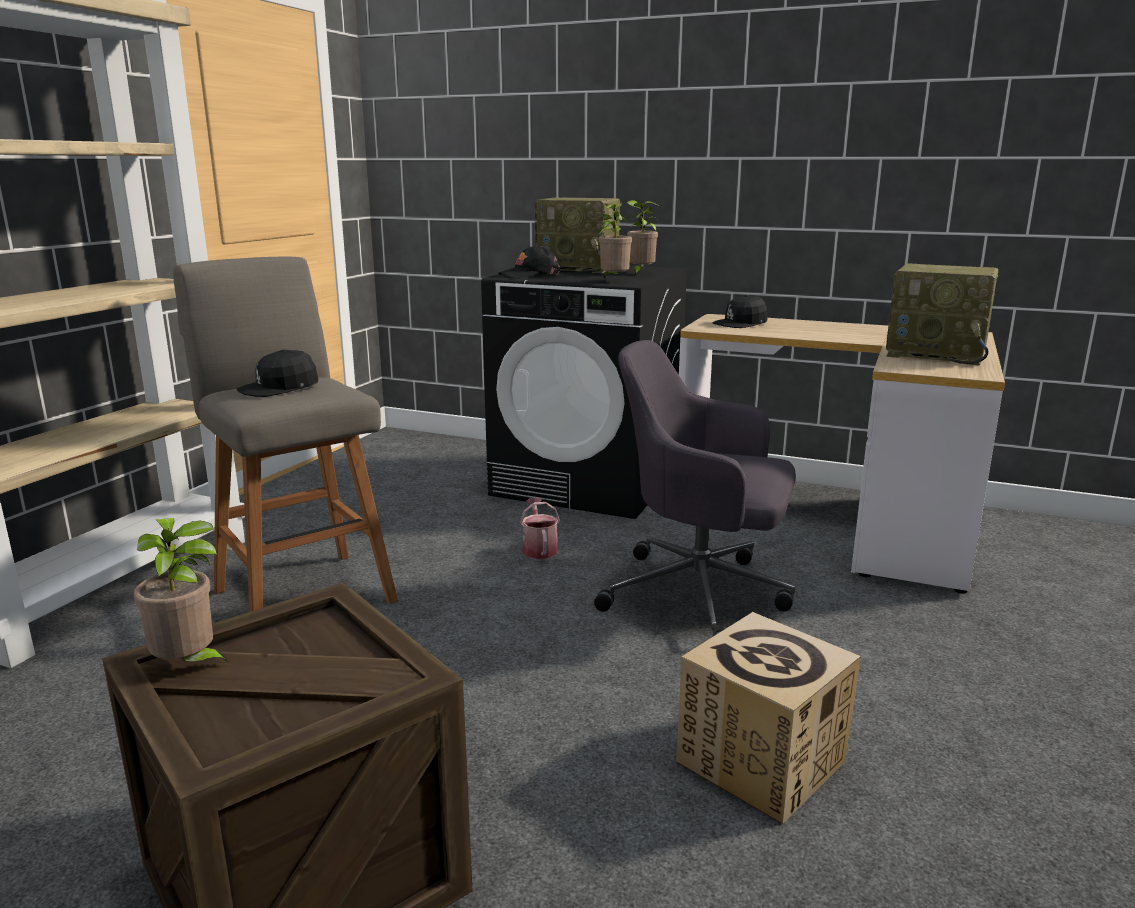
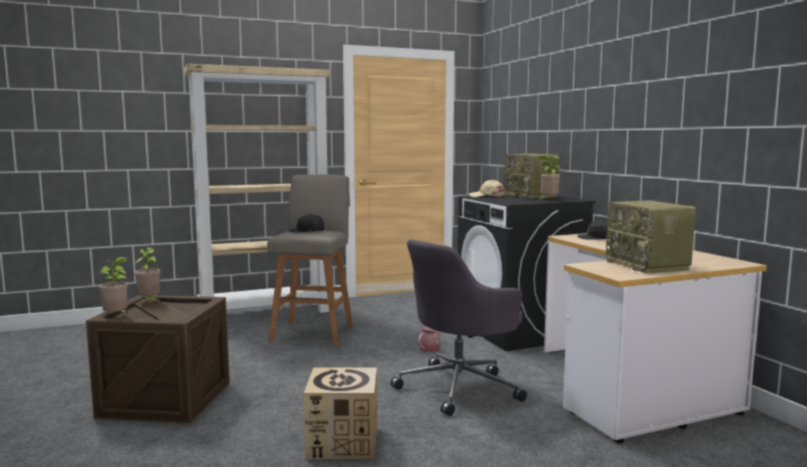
camera: 45 degrees right, 10 degrees down
(530, 275) = (487, 196): black cap -> beige cap
(613, 281) = (511, 201): potted plant -> potted plant (117, 317)
(701, 596) = (460, 387): grey office chair -> grey office chair turned 105 degrees counterclockwise

